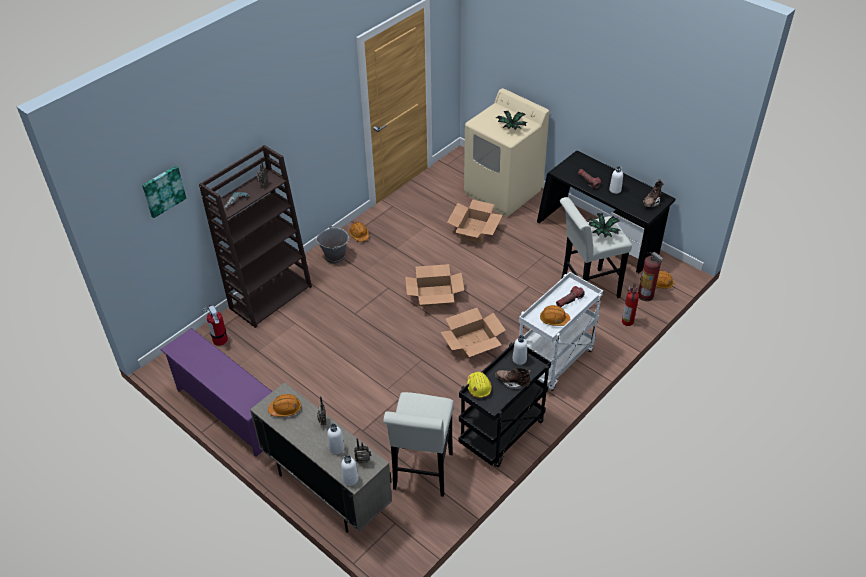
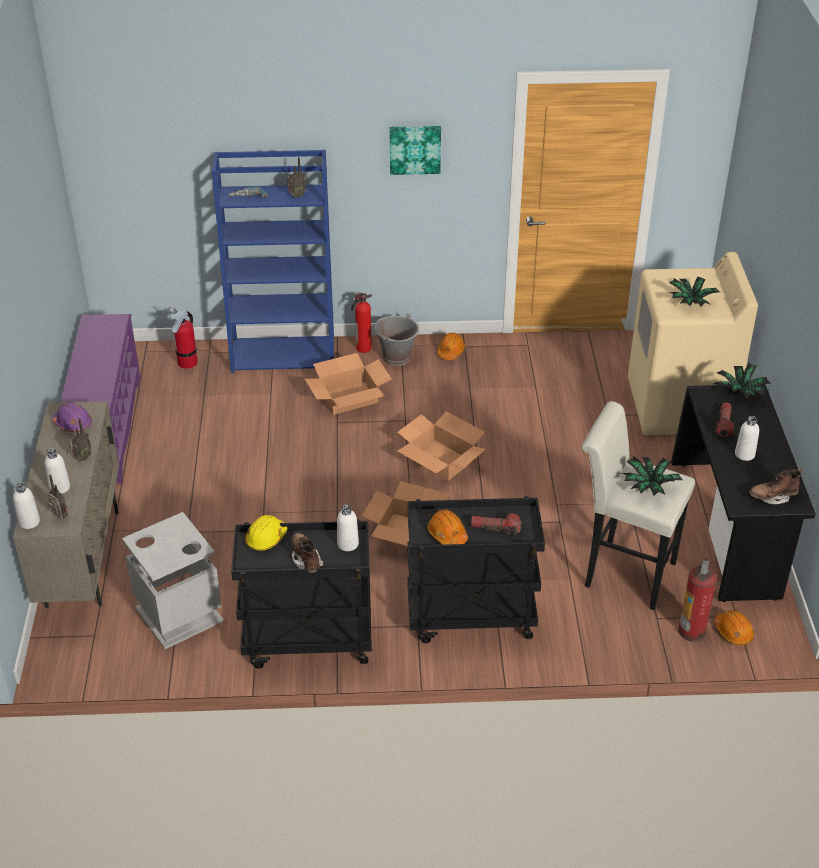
camera: 45 degrees right, 5 degrees down
(163, 191) = (163, 135): picture -> picture (415, 149)
(271, 296) = (284, 354): brown bookcase -> blue bookcase
(285, 409) = (73, 424): orange hard hat -> purple hard hat
(421, 475) = (178, 614): white stool -> grey trash can
(474, 230) = (583, 424): cardboard box -> cardboard box (349, 398)
(555, 362) = (470, 618): white cart -> black cart
(574, 161) = (740, 393): none -> potted plant
(627, 322) = (622, 642): fire extinguisher -> fire extinguisher (362, 348)

